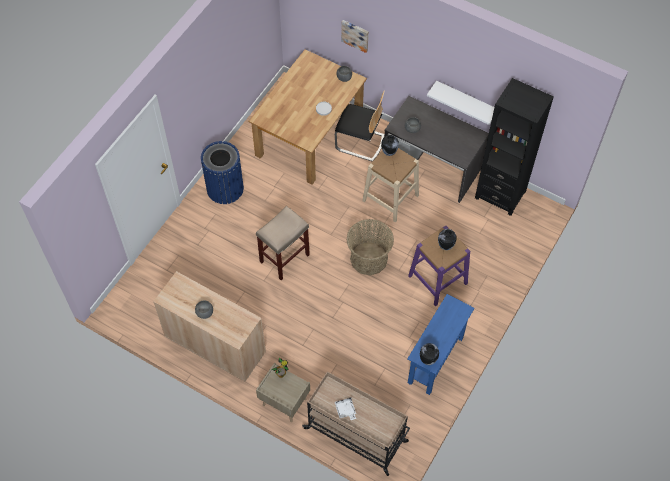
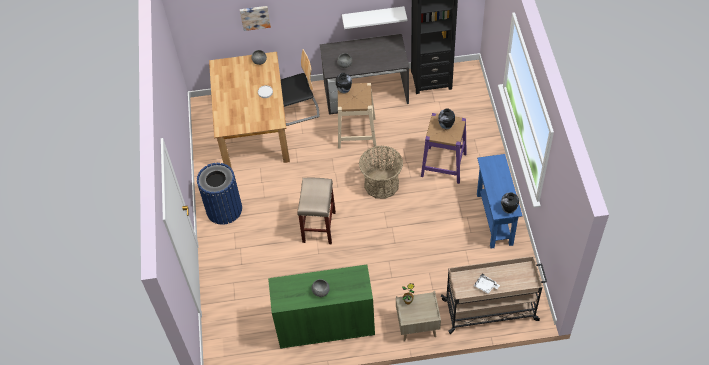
camera: 35 degrees left, 5 degrees down
(215, 344) = (325, 325): beige cabinet -> green cabinet

